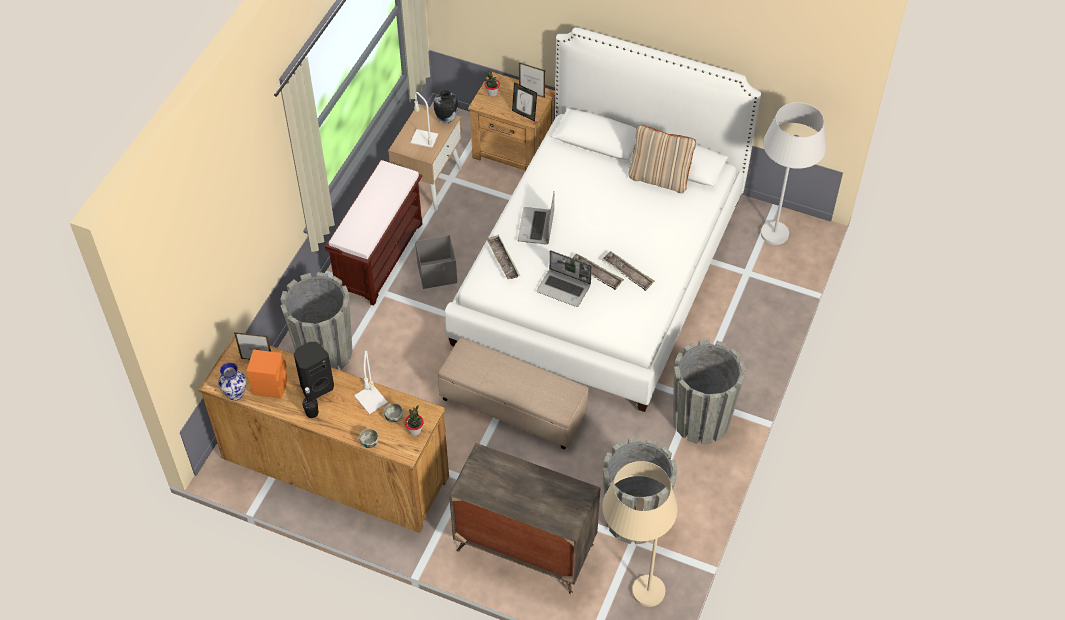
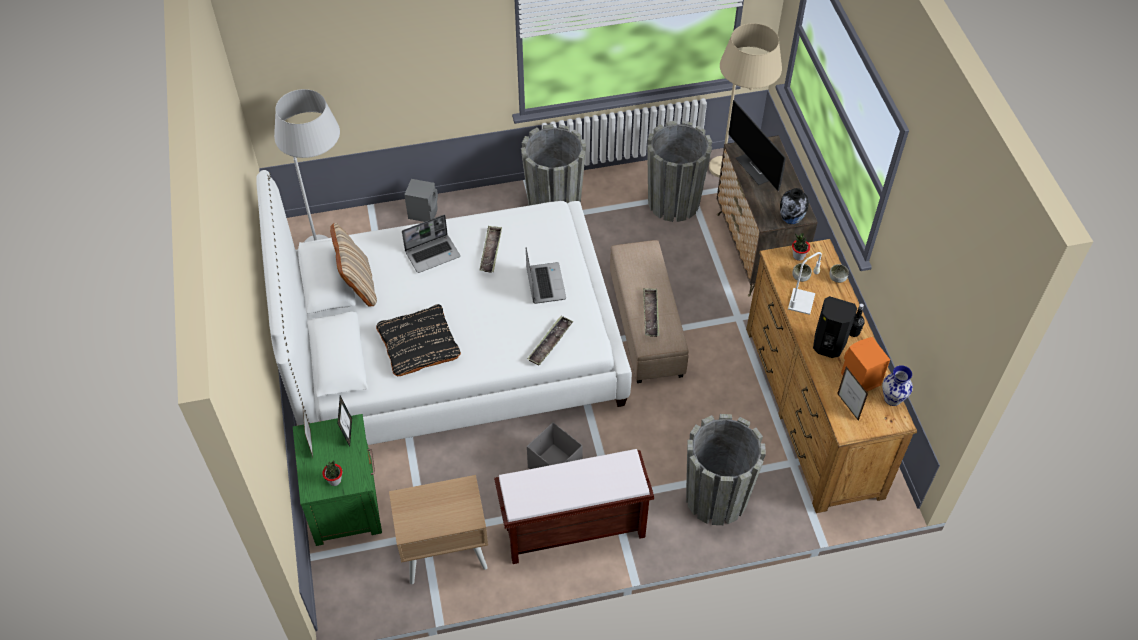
camera: 125 degrees left, 0 degrees up
(425, 138) = (445, 503): white table lamp -> none
(446, 119) = (403, 501): vase -> vase (791, 220)
(513, 150) = (345, 501): brown nightstand -> green nightstand
(536, 227) = (491, 340): laptop -> laptop (433, 254)
(547, 493) = (758, 168): none -> monitor
(570, 186) = (418, 344): none -> black pillow
(595, 274) = (510, 271): tray -> tray (651, 314)
(764, 321) = (423, 212): none -> grey speaker

